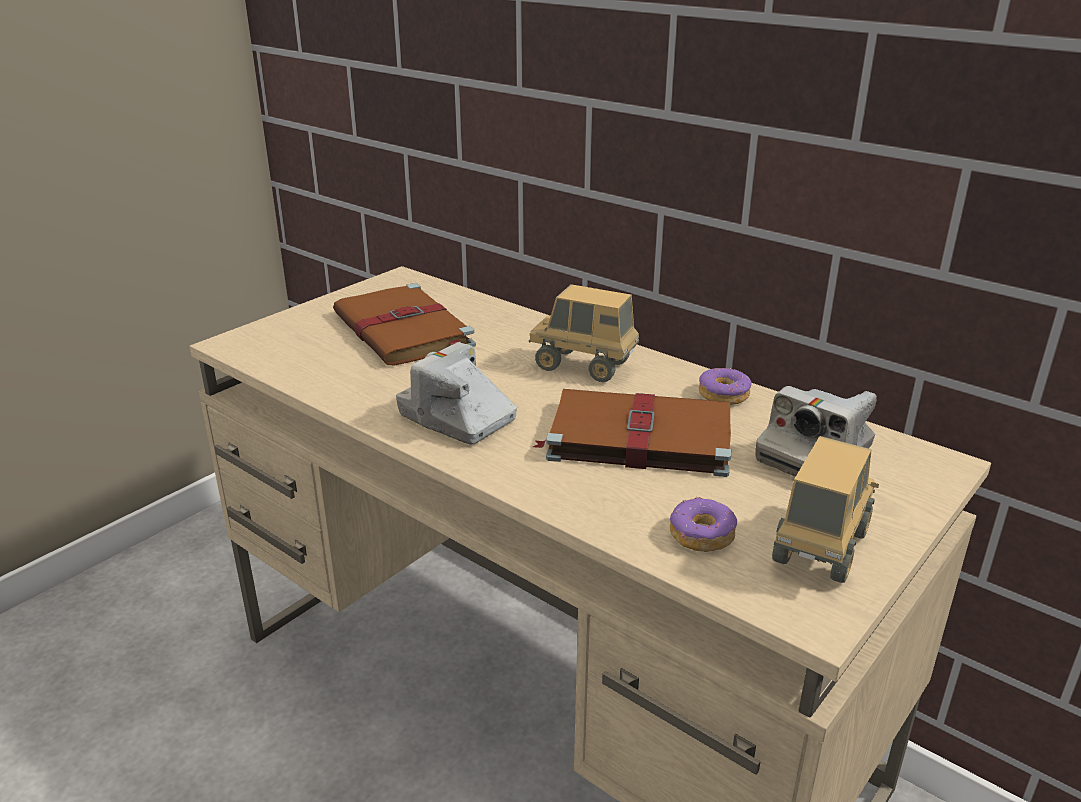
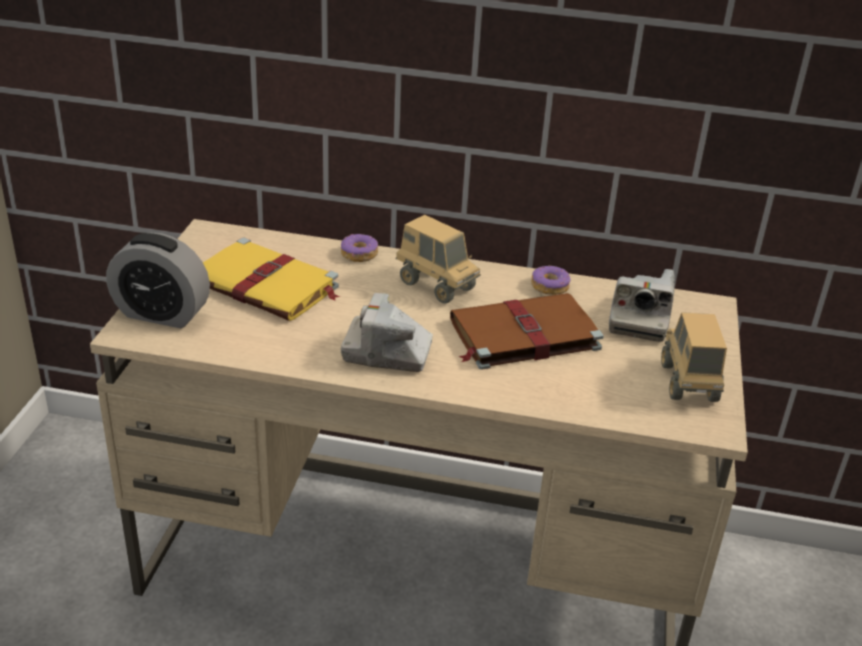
camera: 30 degrees left, 5 degrees up
(278, 335) = (161, 314): none -> alarm clock
(404, 331) = (267, 285): brown book -> yellow book
(583, 366) = (436, 286): toy truck -> toy truck turned 135 degrees counterclockwise
(701, 535) = (618, 395): donut -> donut (359, 254)

